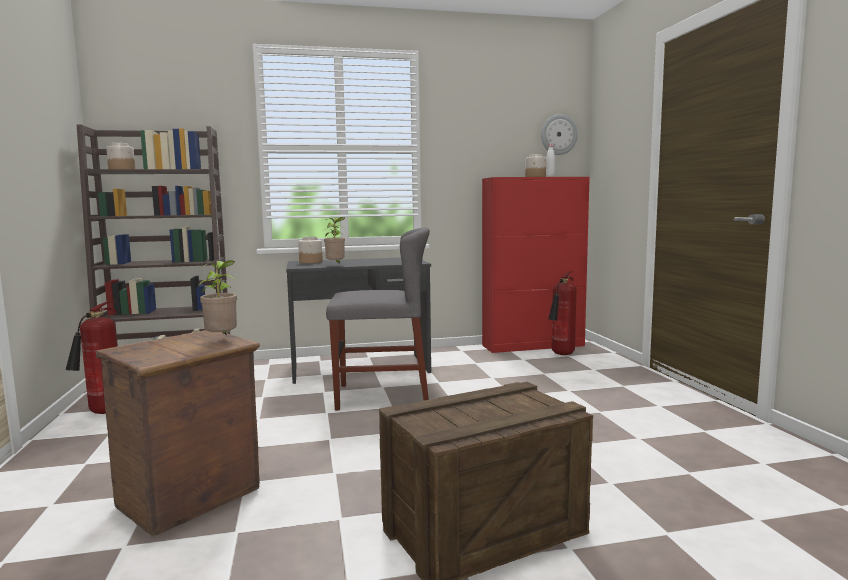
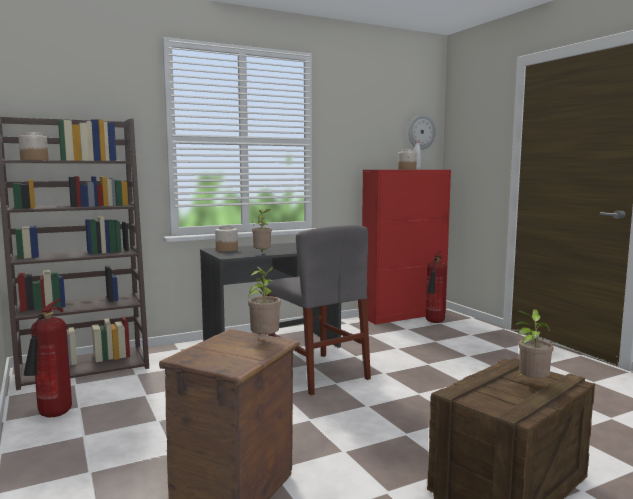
camera: 15 degrees left, 0 degrees up
(382, 395) = (318, 373): grey chair -> grey chair turned 75 degrees clockwise
(510, 408) = (531, 383): none -> potted plant

